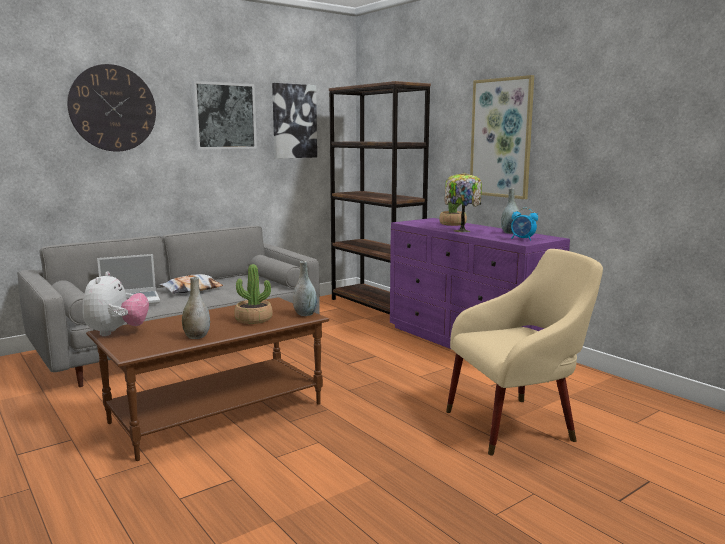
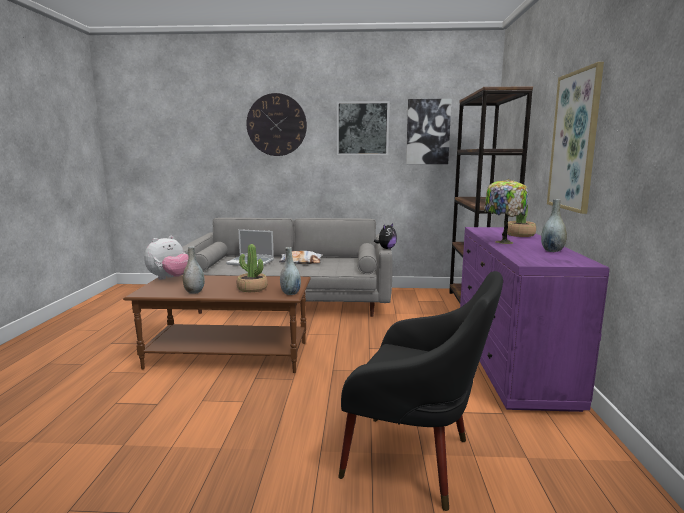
camera: 40 degrees right, 0 degrees up
(305, 256) = (386, 248): none -> plush toy
(516, 424) = (416, 460): beige armchair -> black armchair
(522, 239) = (541, 259): alarm clock -> none

